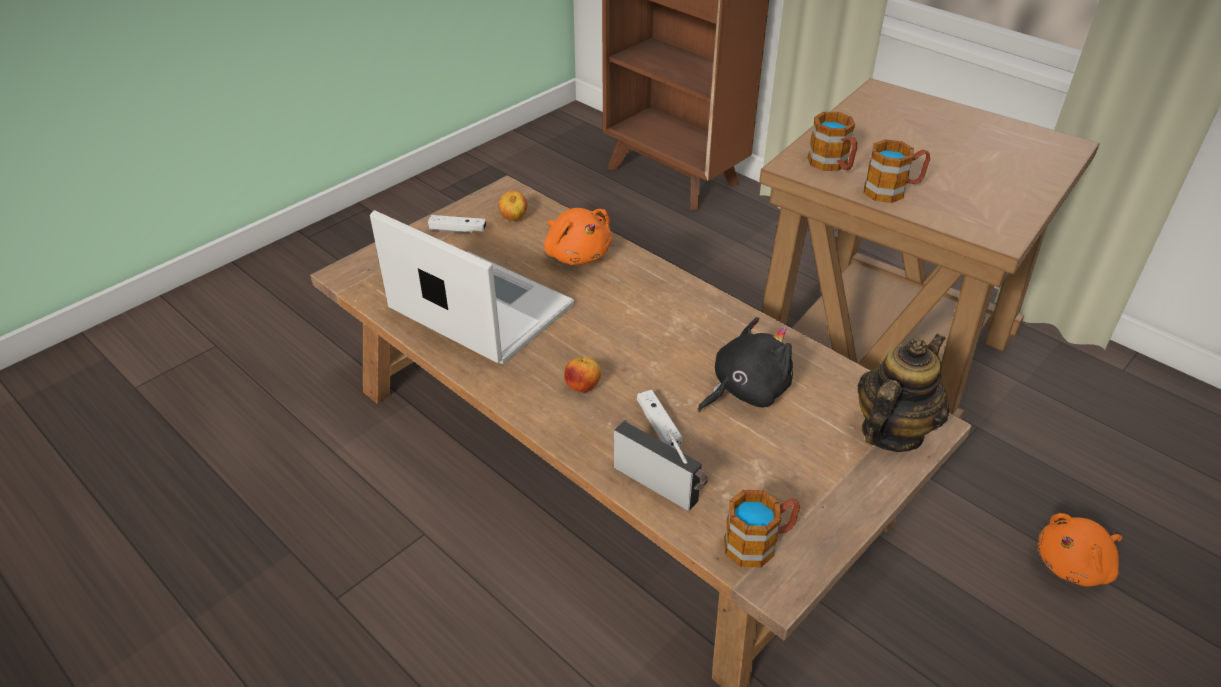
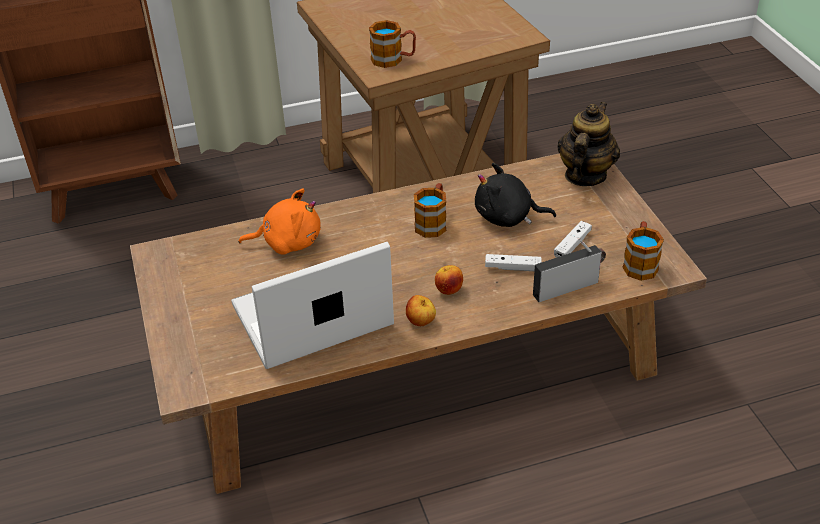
camera: 60 degrees left, 0 degrees up
(458, 230) = (186, 299): white game controller -> white game controller (572, 245)
(514, 219) = (203, 261): apple -> apple (421, 322)
(745, 390) = (507, 217): black plush toy -> black plush toy turned 75 degrees counterclockwise
(891, 432) = (584, 175): teapot -> teapot turned 45 degrees clockwise
(892, 190) = (444, 50): mug -> mug (433, 222)
(1074, 565) = (642, 194): orange plush toy -> none

